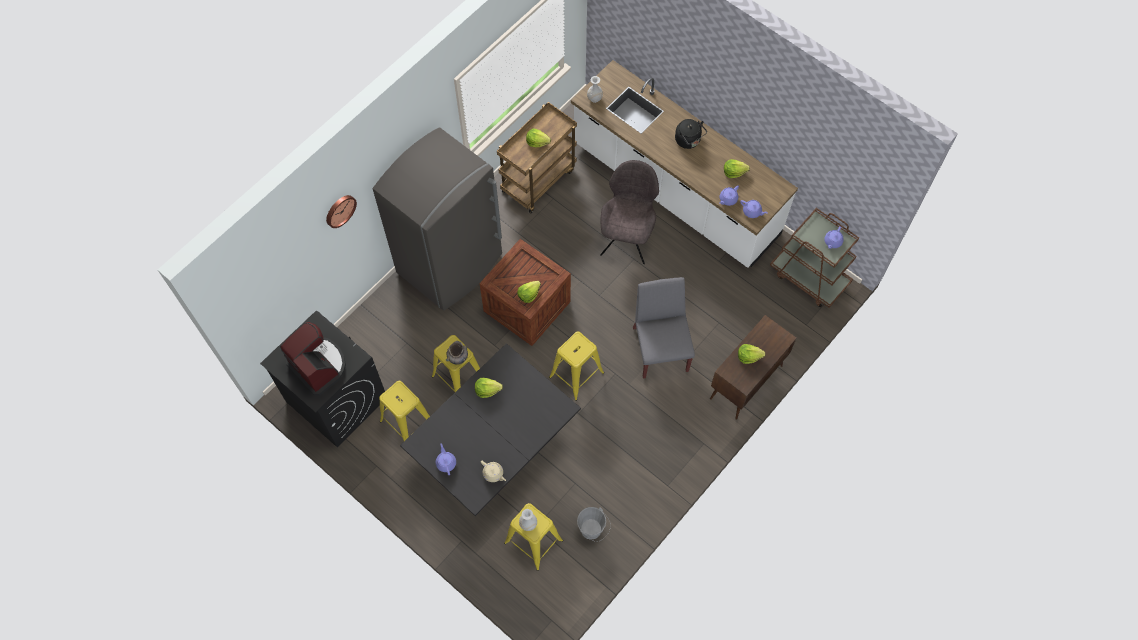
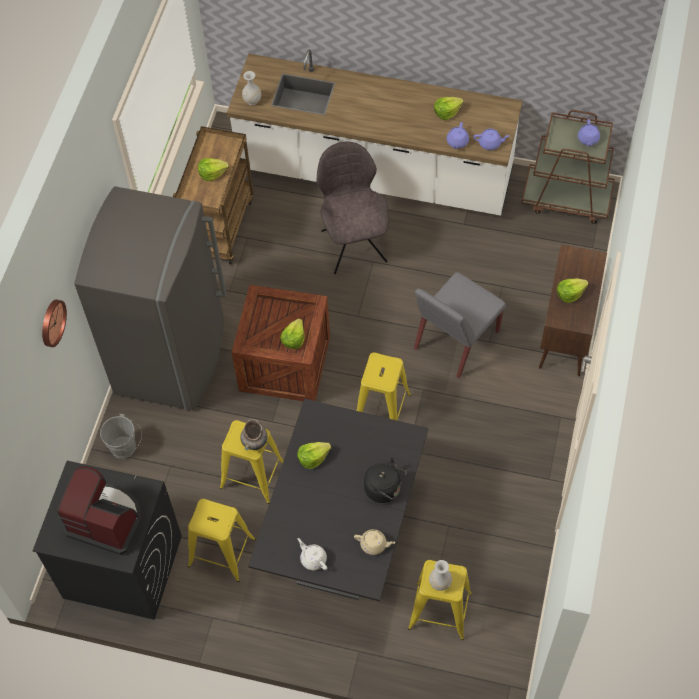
camera: 25 degrees left, 5 degrees down
(446, 462) = (313, 559): purple teapot -> white teapot
(593, 531) = (498, 566): grey bucket -> grey bucket (126, 448)
(660, 348) = (456, 341): grey chair -> grey chair turned 105 degrees counterclockwise
(689, 141) = (380, 101): black kettle -> black kettle (385, 489)

